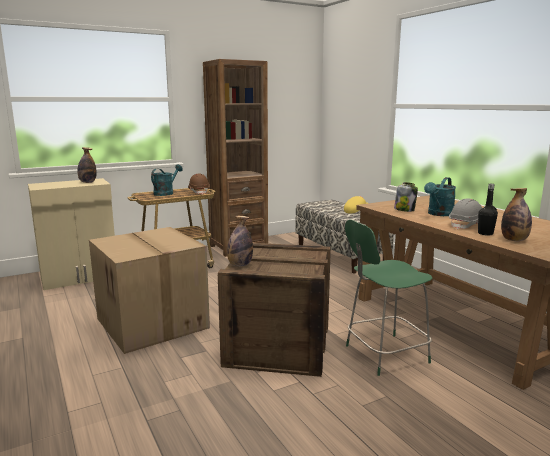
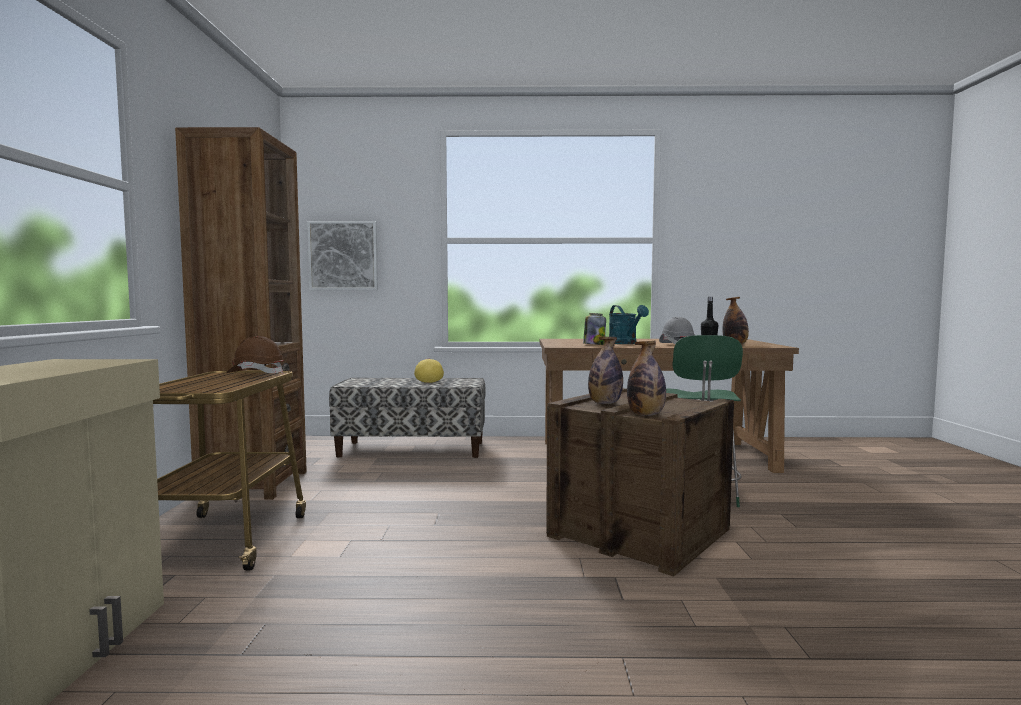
camera: 60 degrees left, 10 degrees down
(87, 182) = (76, 363): bottle -> bottle (605, 403)
(154, 323) = (470, 600): cardboard box -> none
(166, 193) = (197, 383): turquoise watering can -> none
(343, 116) = (343, 256): none -> picture

